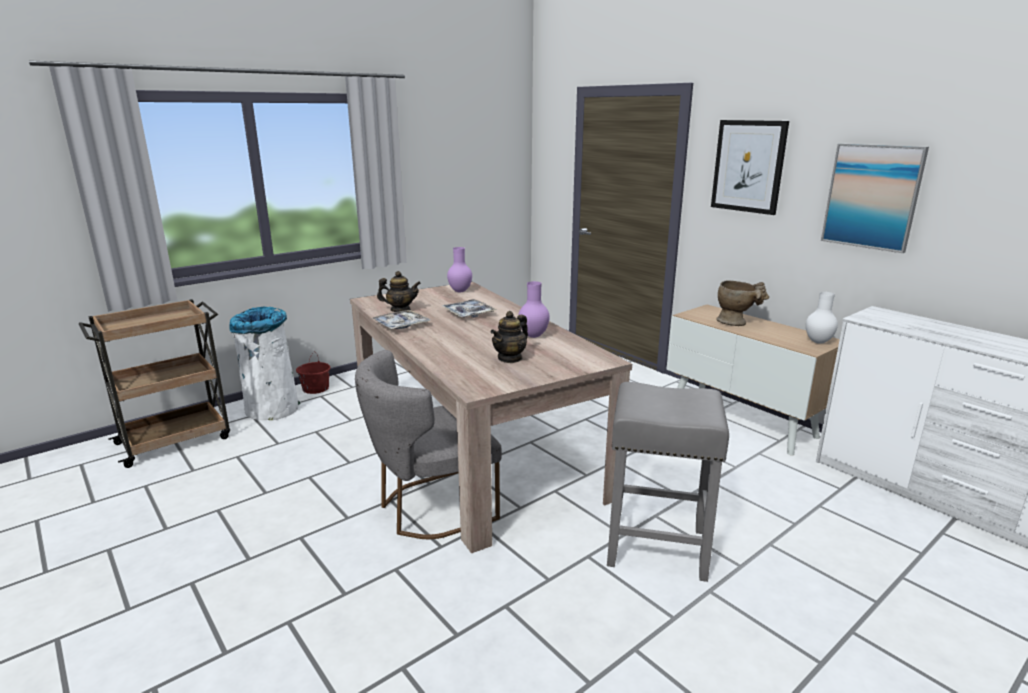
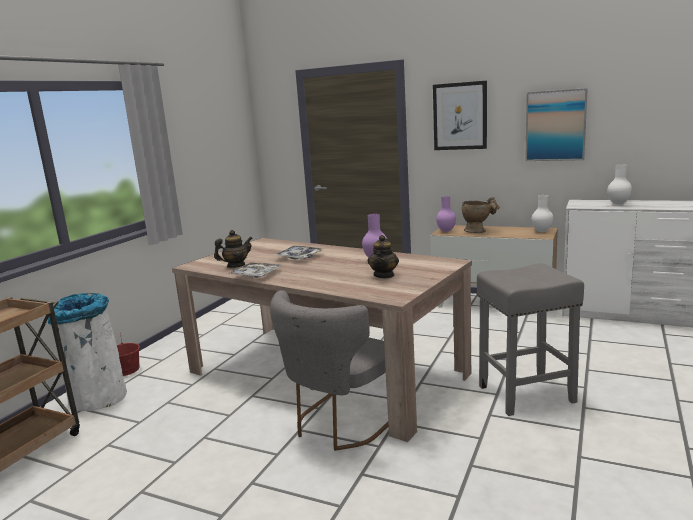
camera: 25 degrees left, 5 degrees down
(460, 291) = (264, 245): purple vase -> purple vase (446, 231)
(931, 327) = (618, 203): none -> white vase

